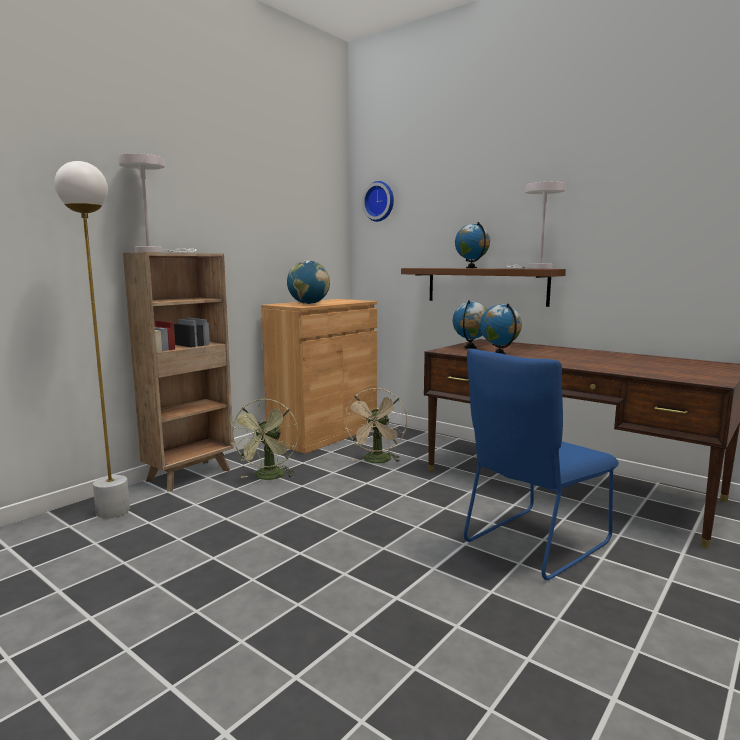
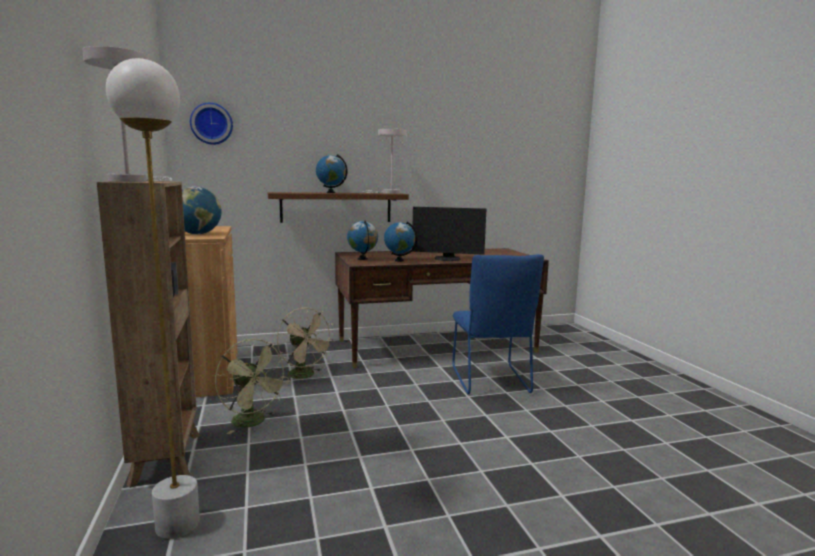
camera: 55 degrees left, 0 degrees up
(566, 361) = (447, 259): none -> monitor

